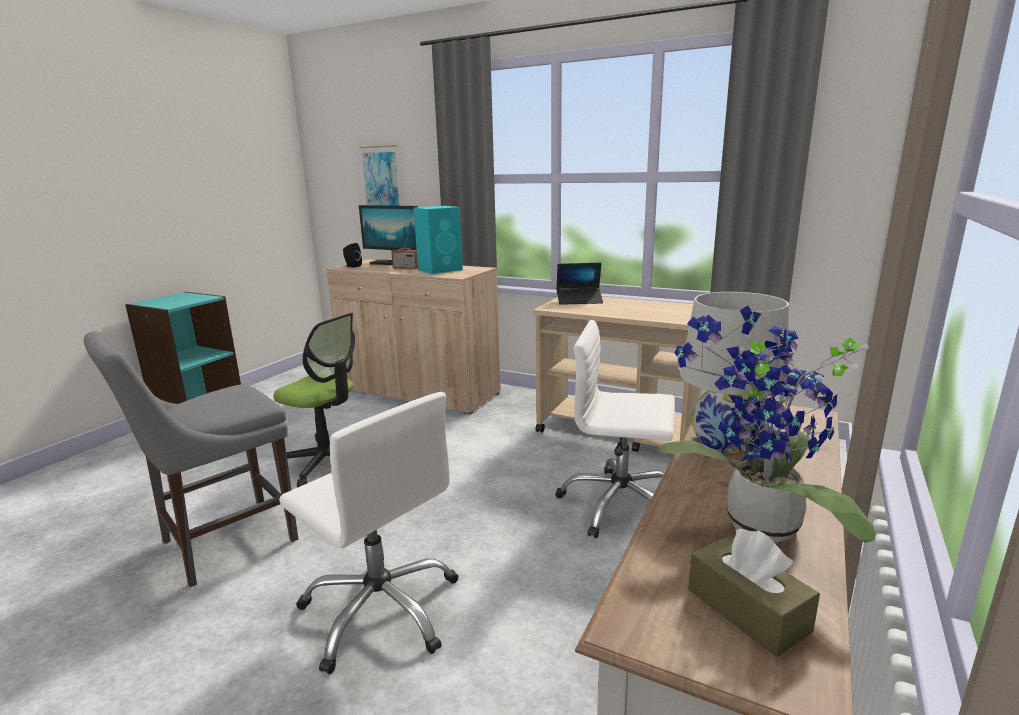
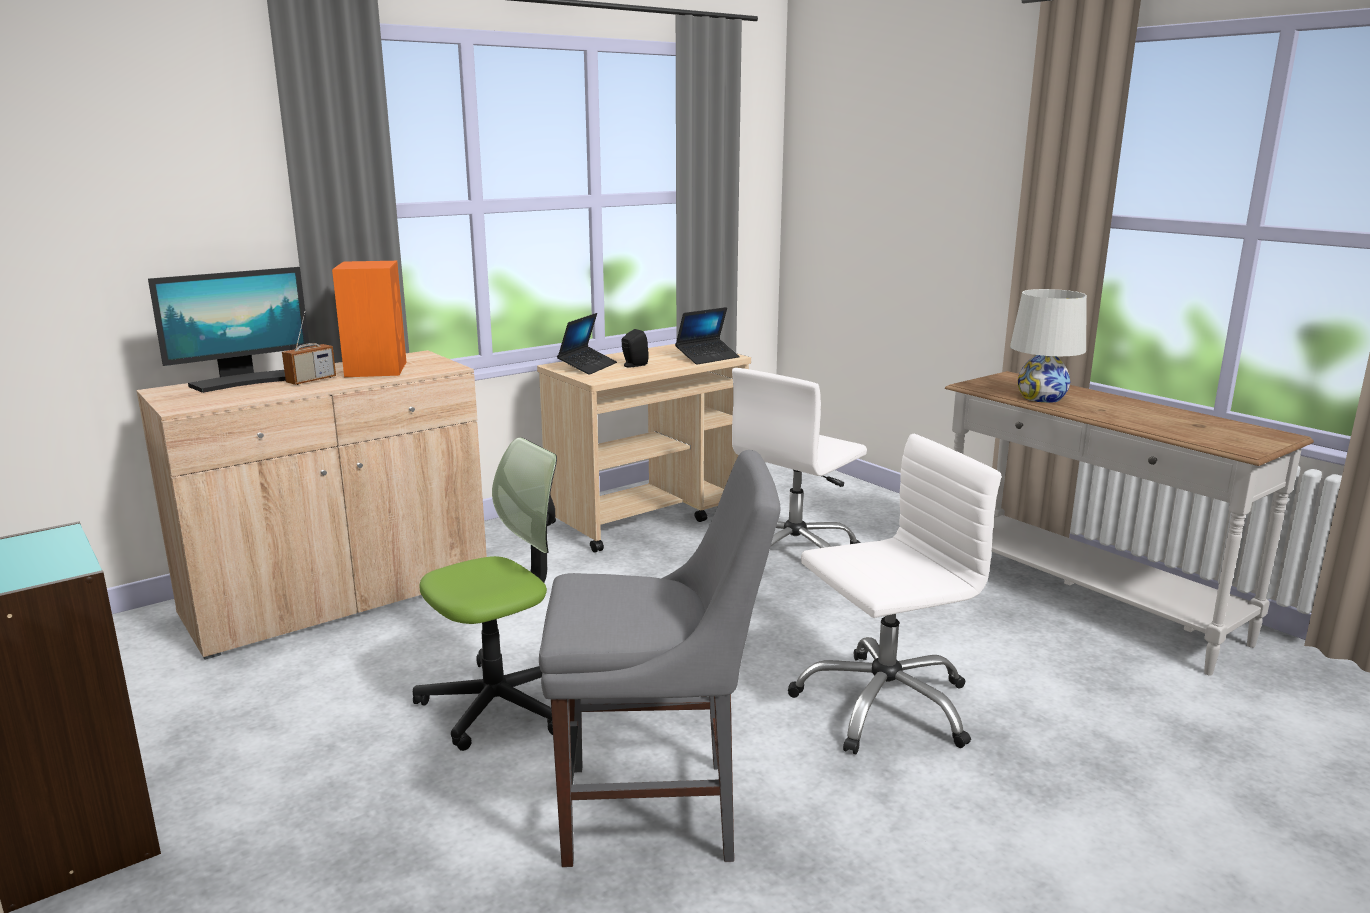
camera: 65 degrees left, 0 degrees up
(222, 543) = (659, 812): grey chair -> grey chair turned 75 degrees counterclockwise
(352, 266) = (193, 402): black speaker -> black speaker (633, 365)
(381, 182) = (116, 229): picture -> none
(441, 270) = (376, 369): turquoise speaker -> orange speaker
(664, 316) = (707, 357): none -> laptop
(747, 610) = (1232, 431): brown tissue box -> none
(754, 527) = (1156, 415): potted plant -> none

